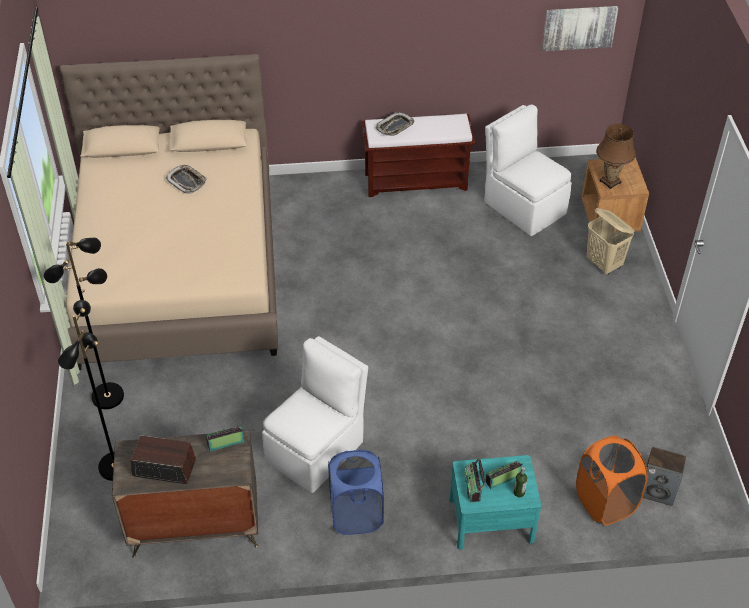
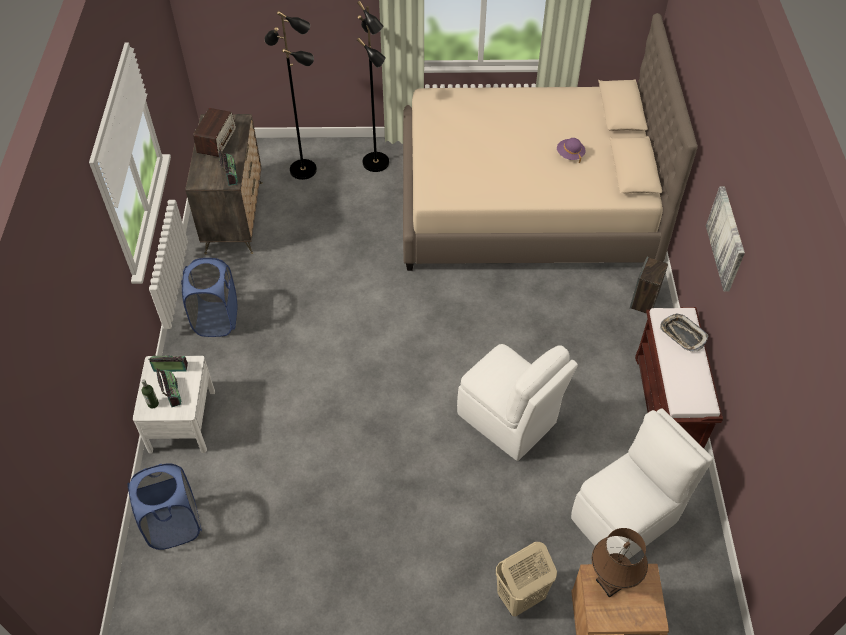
camera: 95 degrees right, 5 degrees up
(187, 181) = (570, 154): tray -> purple hat
(317, 450) = (291, 295): white chair -> white chair (508, 420)
(491, 520) = (182, 421): turquoise nightstand -> white nightstand
(579, 27) = (802, 480): picture -> picture (727, 238)
(605, 502) = (174, 525): orange laundry basket -> blue laundry basket
(657, 491) = (173, 580): speaker -> speaker (644, 301)

